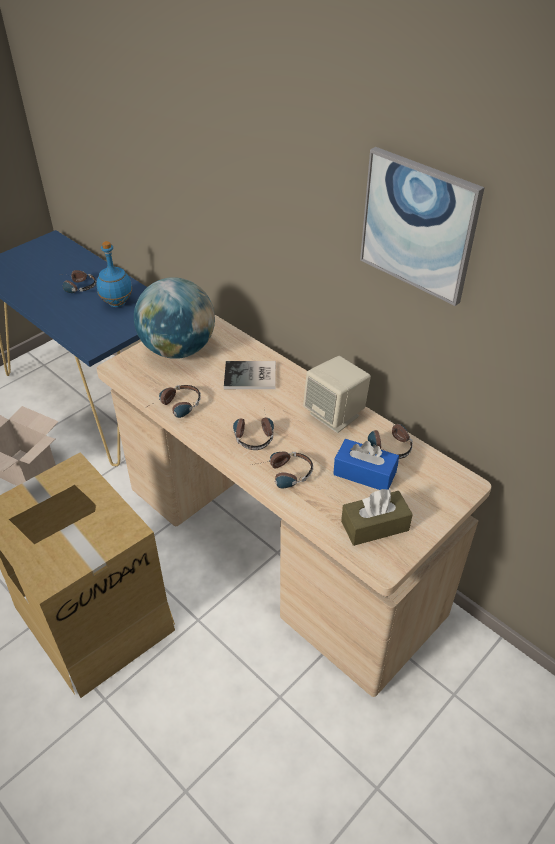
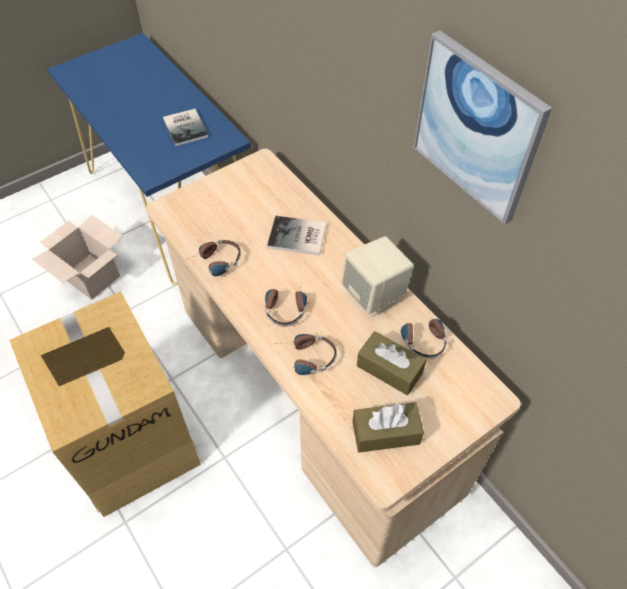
camera: 10 degrees right, 10 degrees up
(75, 287) = (149, 103): headphones -> none
(117, 303) = (186, 127): blue bottle -> book
(178, 350) = (231, 195): globe -> none
(364, 473) = (389, 369): blue tissue box -> brown tissue box

